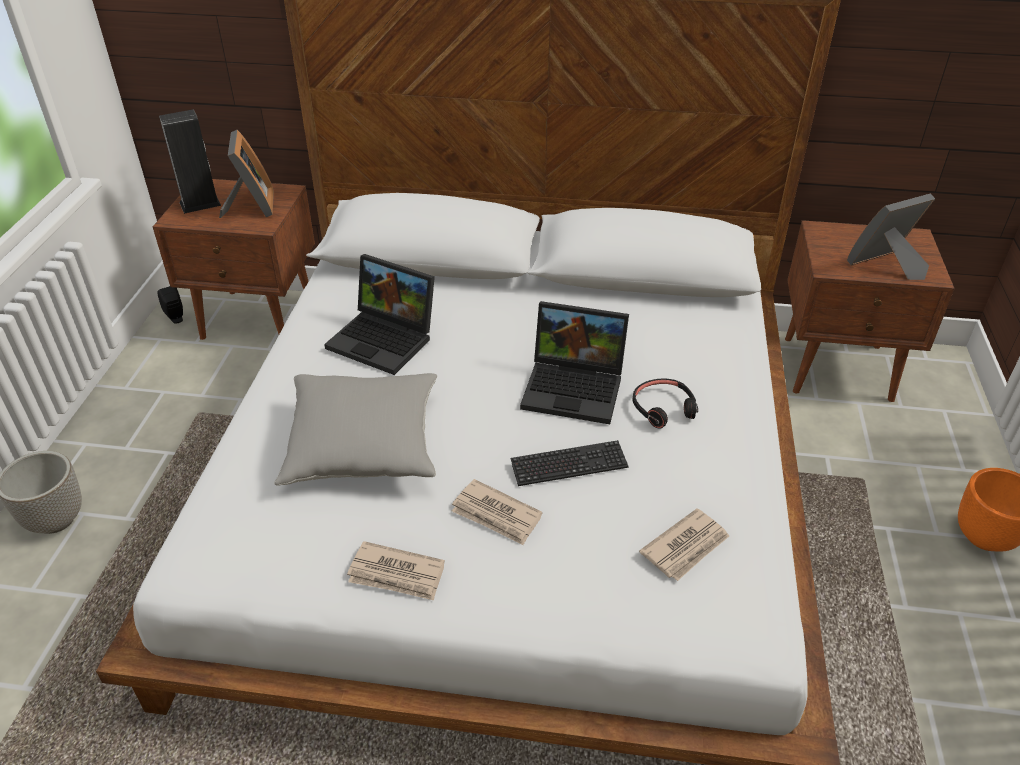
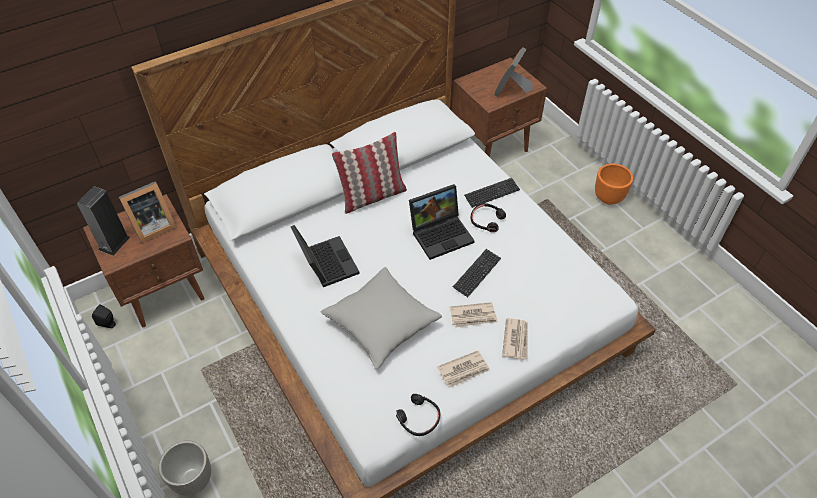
camera: 40 degrees left, 10 degrees up
(251, 207) = (152, 227): picture frame -> picture frame turned 105 degrees clockwise
(262, 591) = (419, 418): none -> black headphones
(385, 339) = (325, 263): laptop -> laptop turned 105 degrees counterclockwise
(536, 301) = (372, 196): none -> pillow
(686, 547) = (555, 279): newspaper -> newspaper (516, 339)
(712, 380) = (492, 193): none -> keyboard

